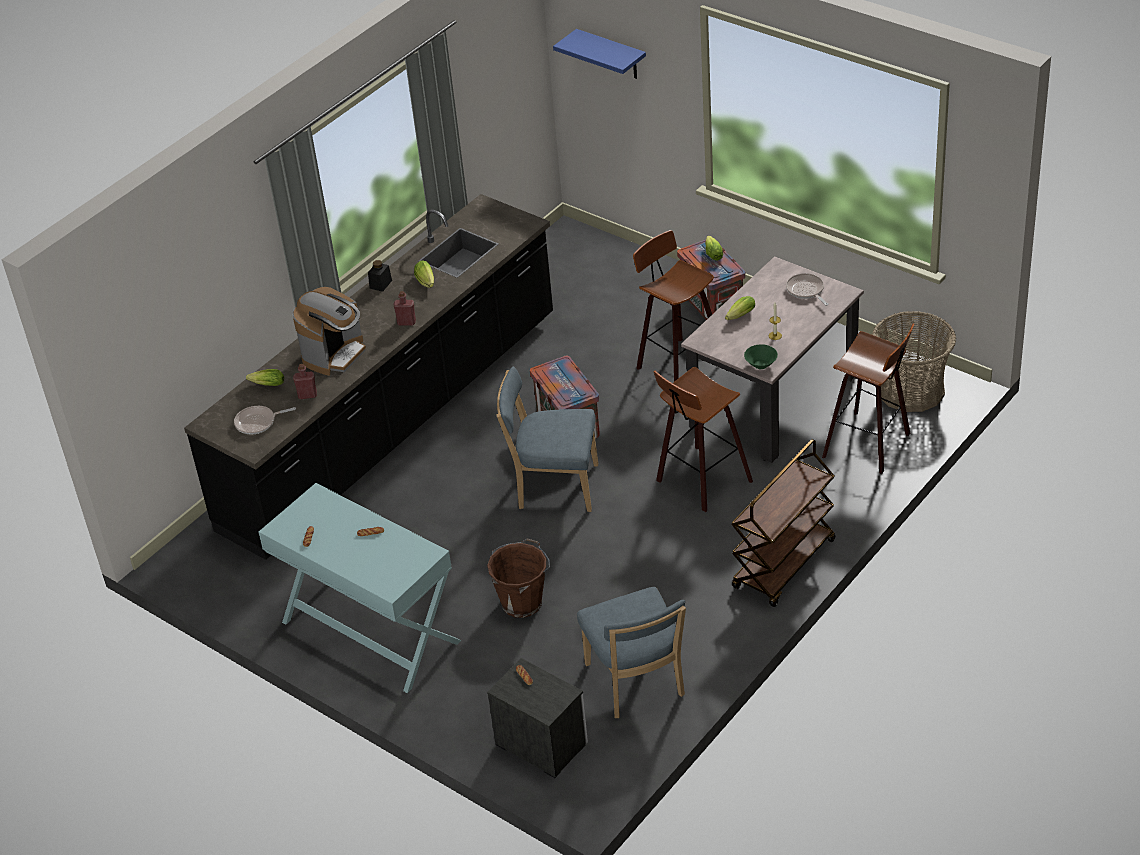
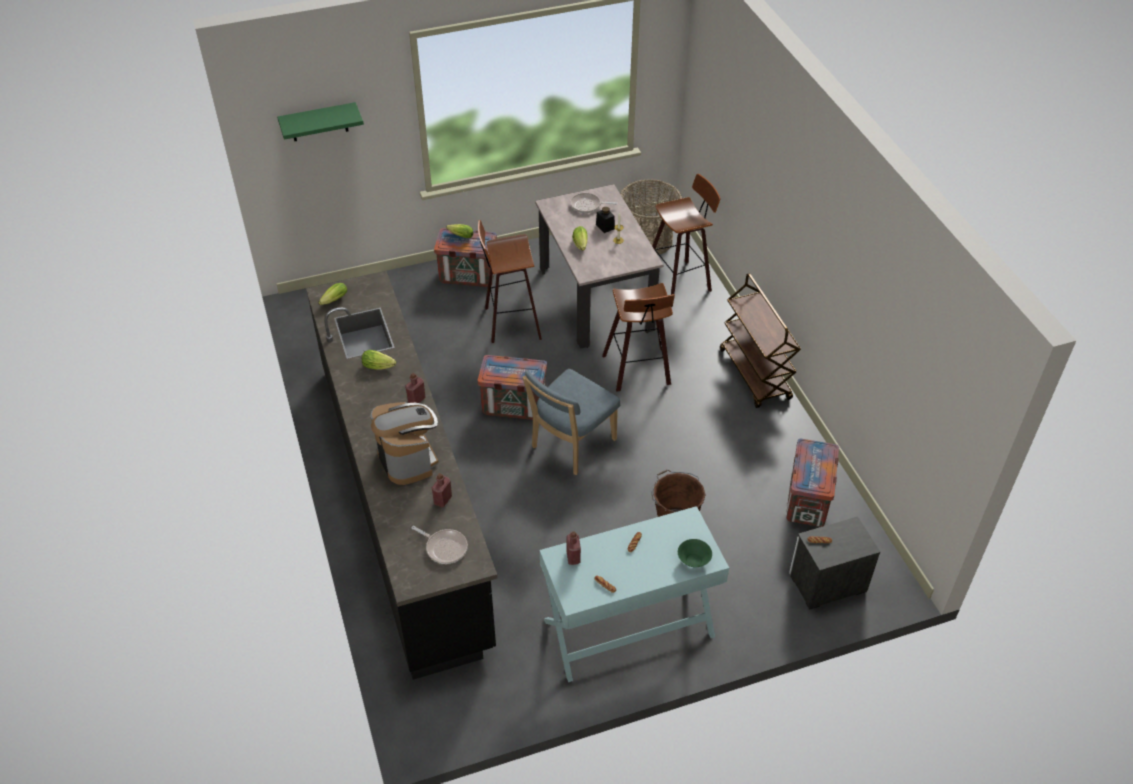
camera: 60 degrees left, 5 degrees up
(258, 422) = (444, 547): frying pan -> frying pan turned 75 degrees counterclockwise
(266, 384) = (399, 520): lettuce -> lettuce (333, 301)
(323, 505) = (573, 557): none -> red bottle
(380, 284) = (350, 392): black jar -> black jar (605, 226)
(611, 55) = (319, 122): blue shelf -> green shelf
(636, 683) = (807, 502): blue chair -> crate
(761, 364) = (641, 260): green bowl -> green bowl (694, 560)

